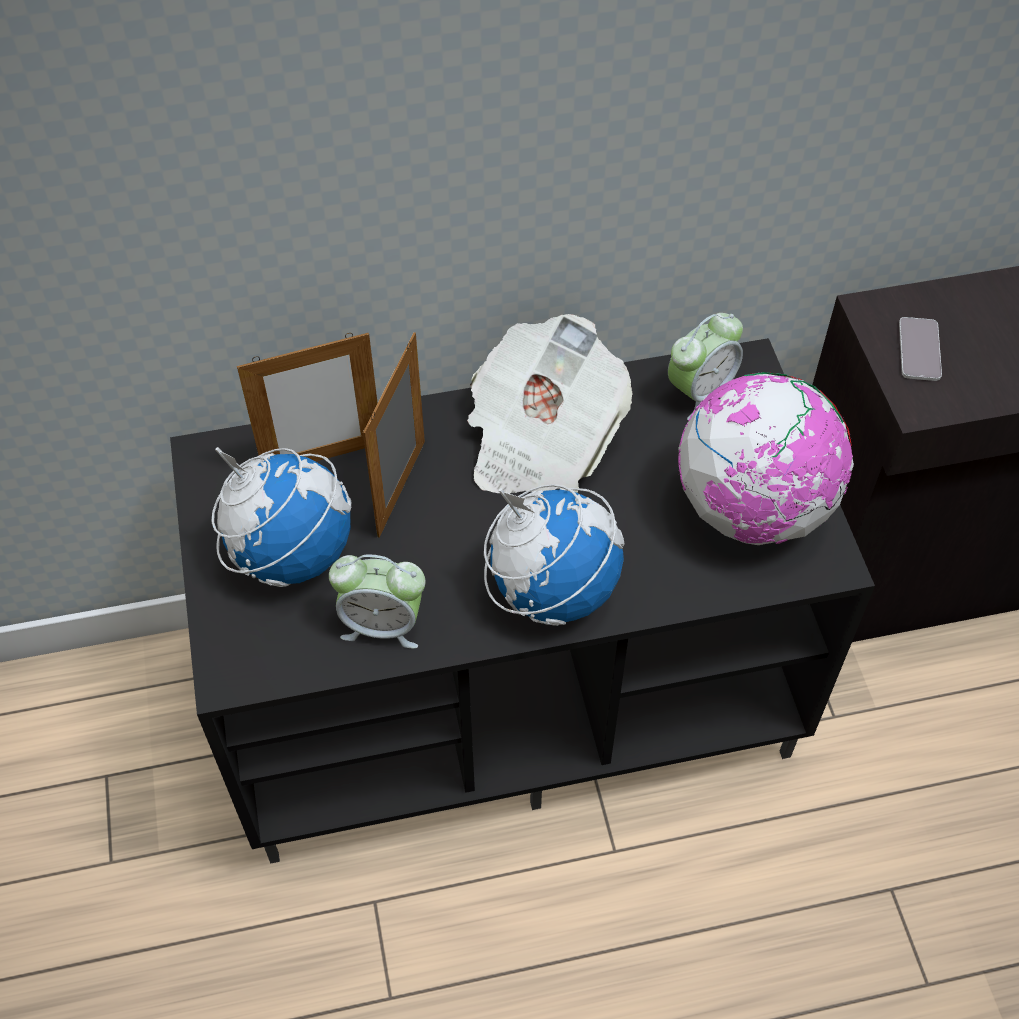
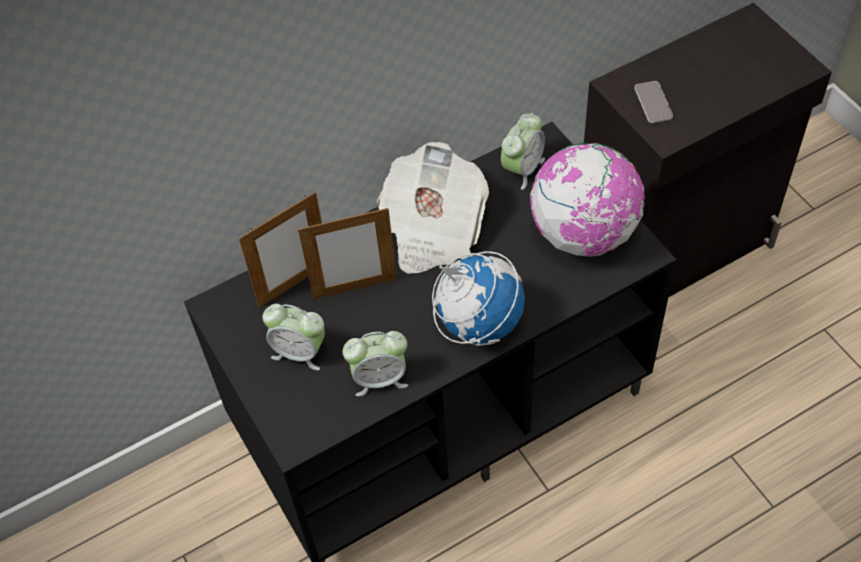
camera: 15 degrees left, 0 degrees up
(291, 553) = (300, 352): globe -> alarm clock
(401, 488) = (355, 288): picture frame -> picture frame turned 105 degrees counterclockwise

